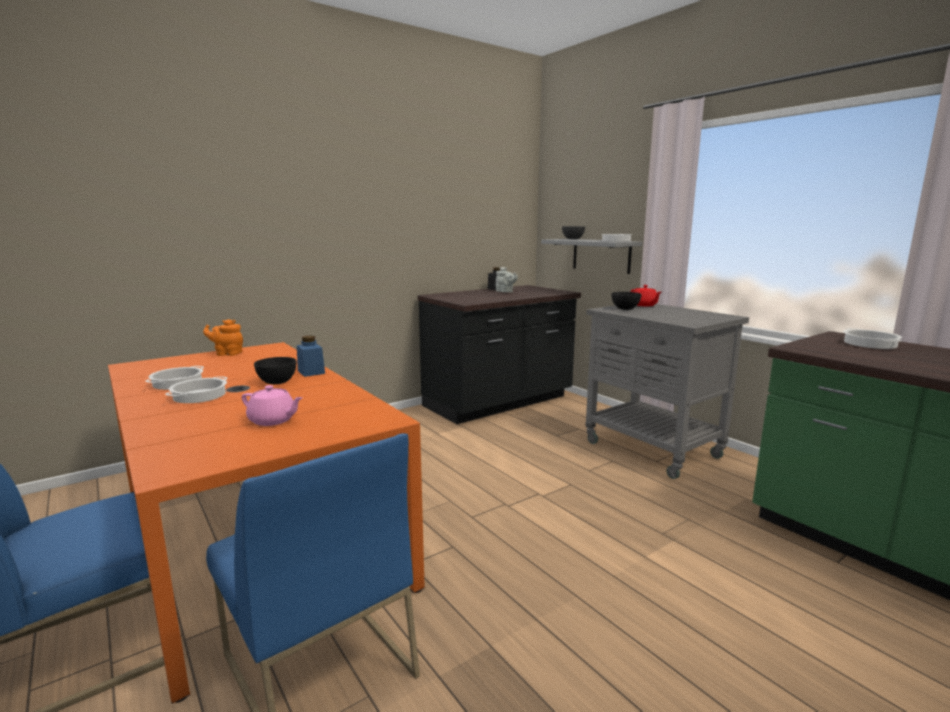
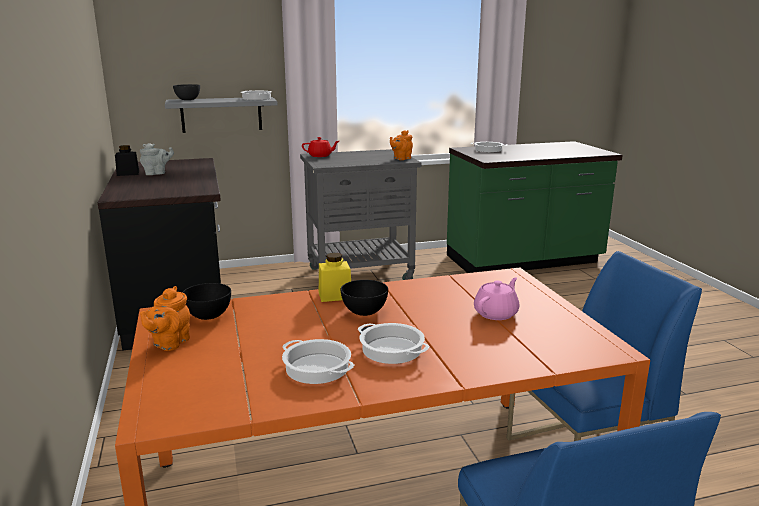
camera: 70 degrees left, 5 degrees up
(311, 372) = (335, 295): blue jar -> yellow jar
(625, 309) = (329, 161): black bowl -> black bowl (208, 315)
(694, 322) = (401, 158): none -> orange teapot

